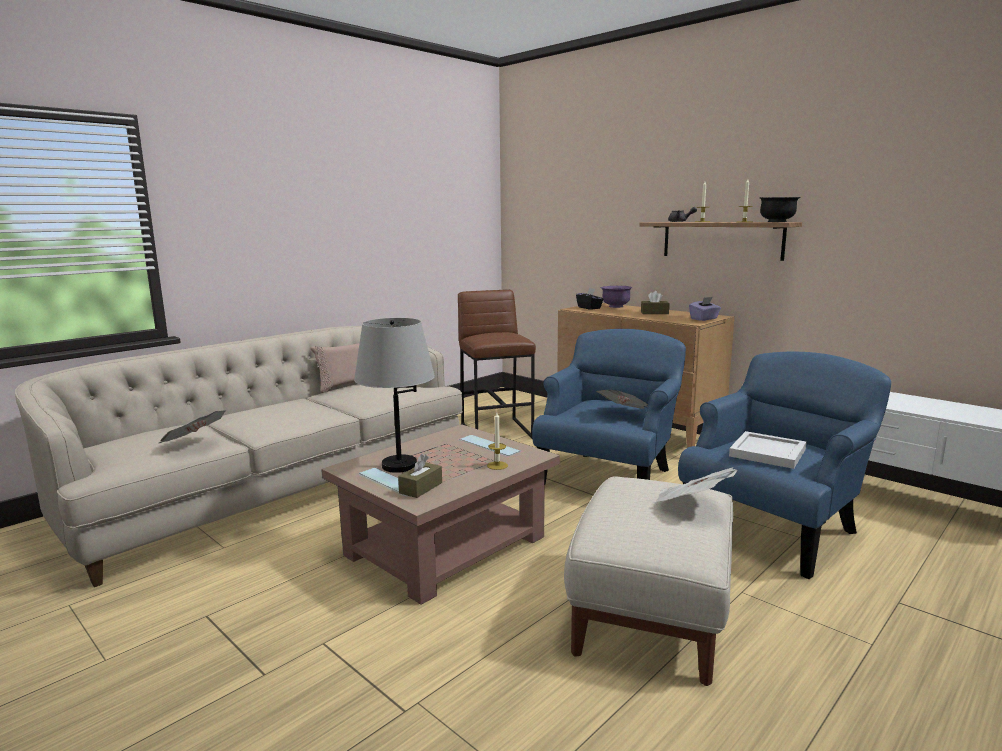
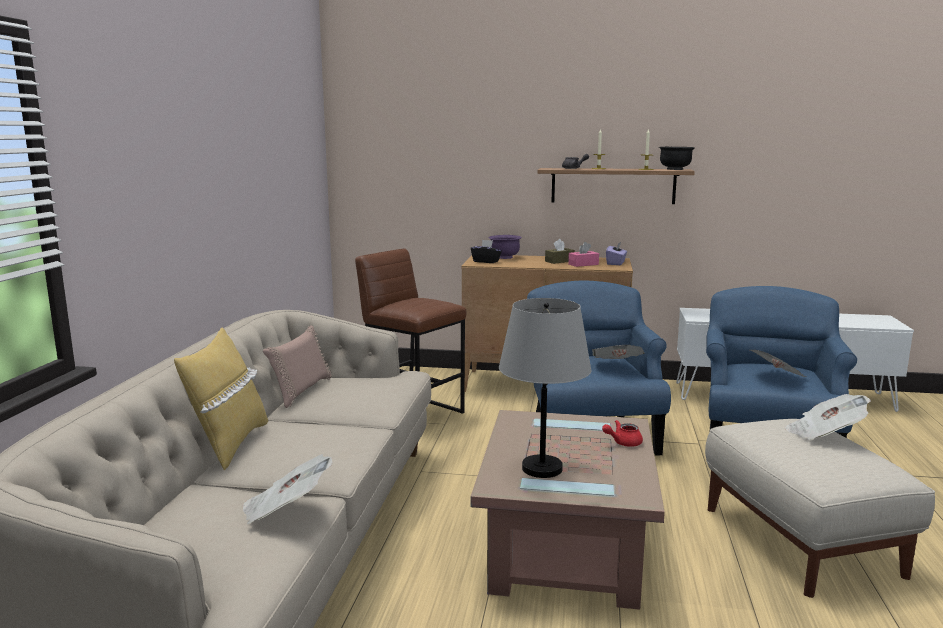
camera: 35 degrees left, 0 degrees up
(252, 405) = (229, 444): none -> yellow pillow
(421, 488) = (611, 484): brown tissue box -> none
(497, 465) = (623, 443): candle -> red teapot
(668, 317) = (583, 264): none -> pink tissue box
(769, 452) = (778, 378): white tray -> newspaper

